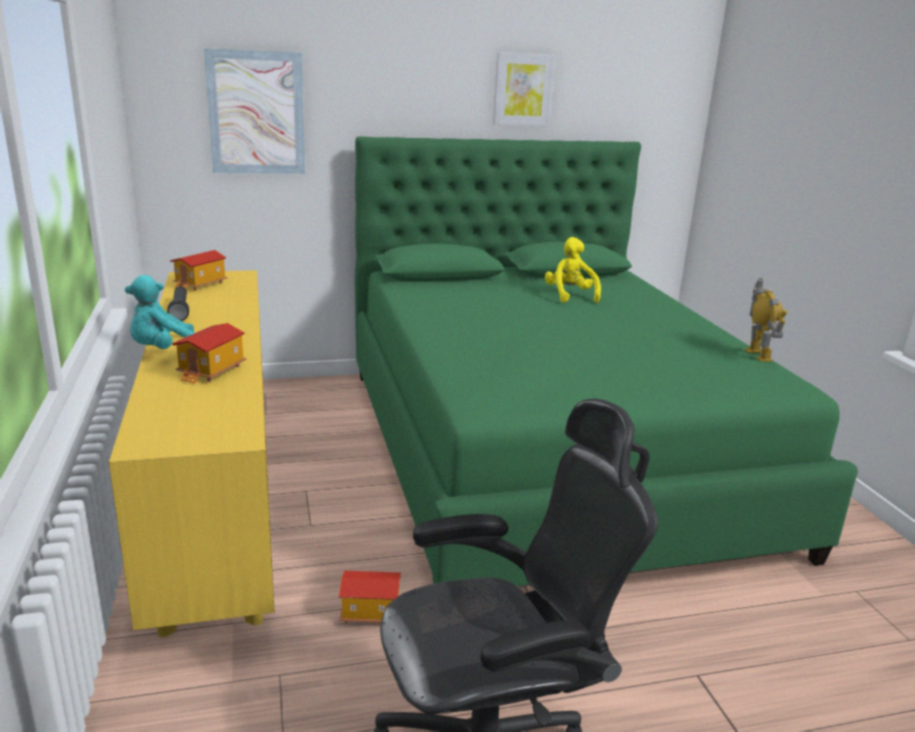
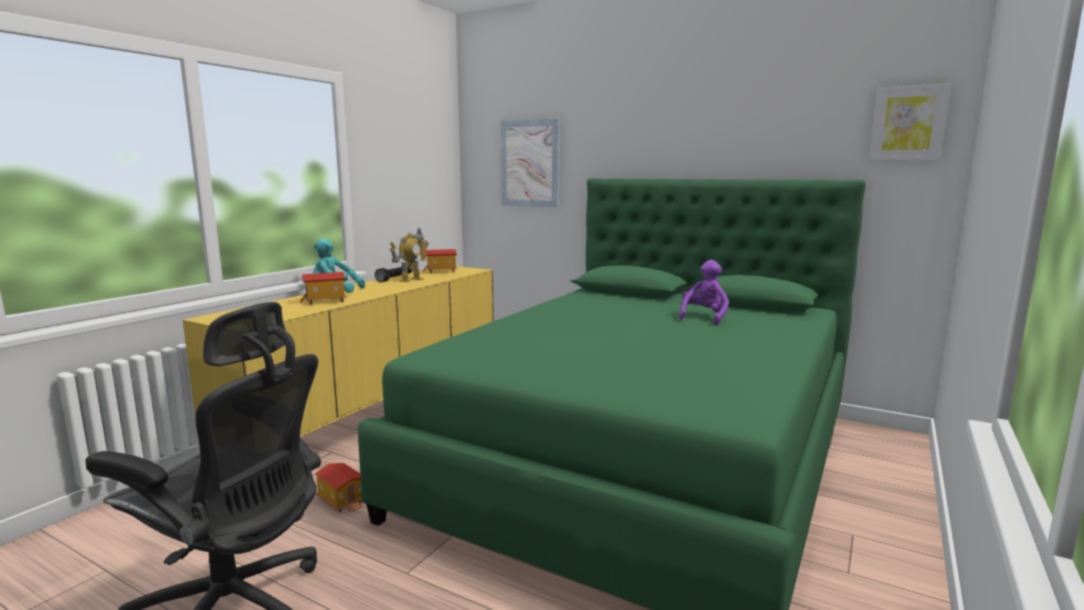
camera: 45 degrees right, 10 degrees down
(523, 89) = (736, 135): picture -> picture (908, 123)
(570, 296) = (704, 317): yellow plush toy -> purple plush toy
(758, 355) = (780, 387): toy robot -> toy robot (411, 280)

